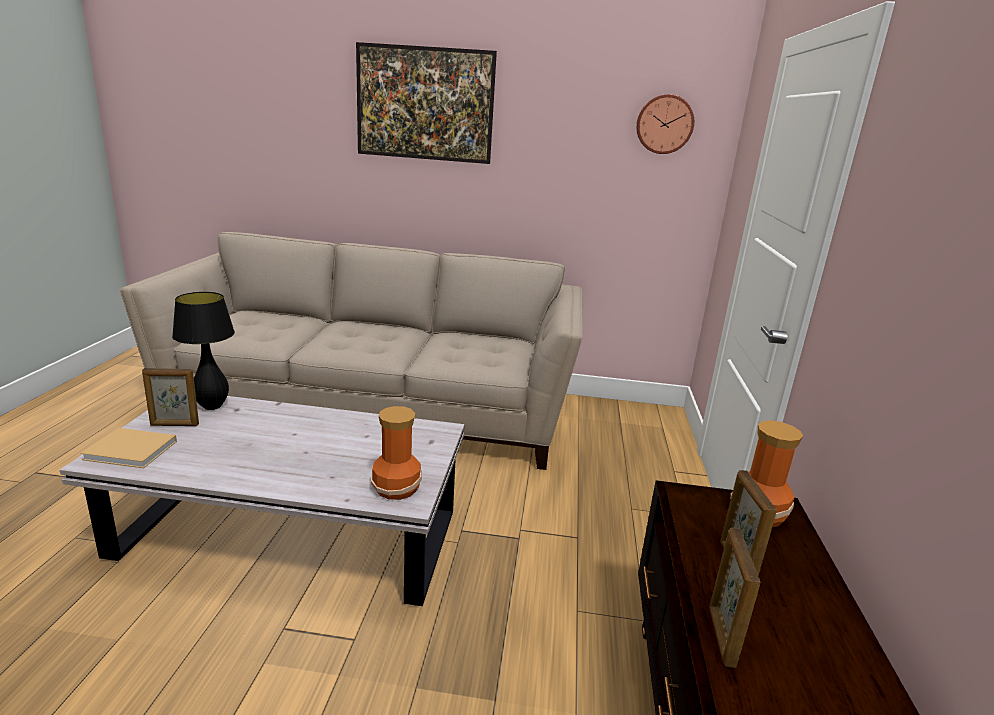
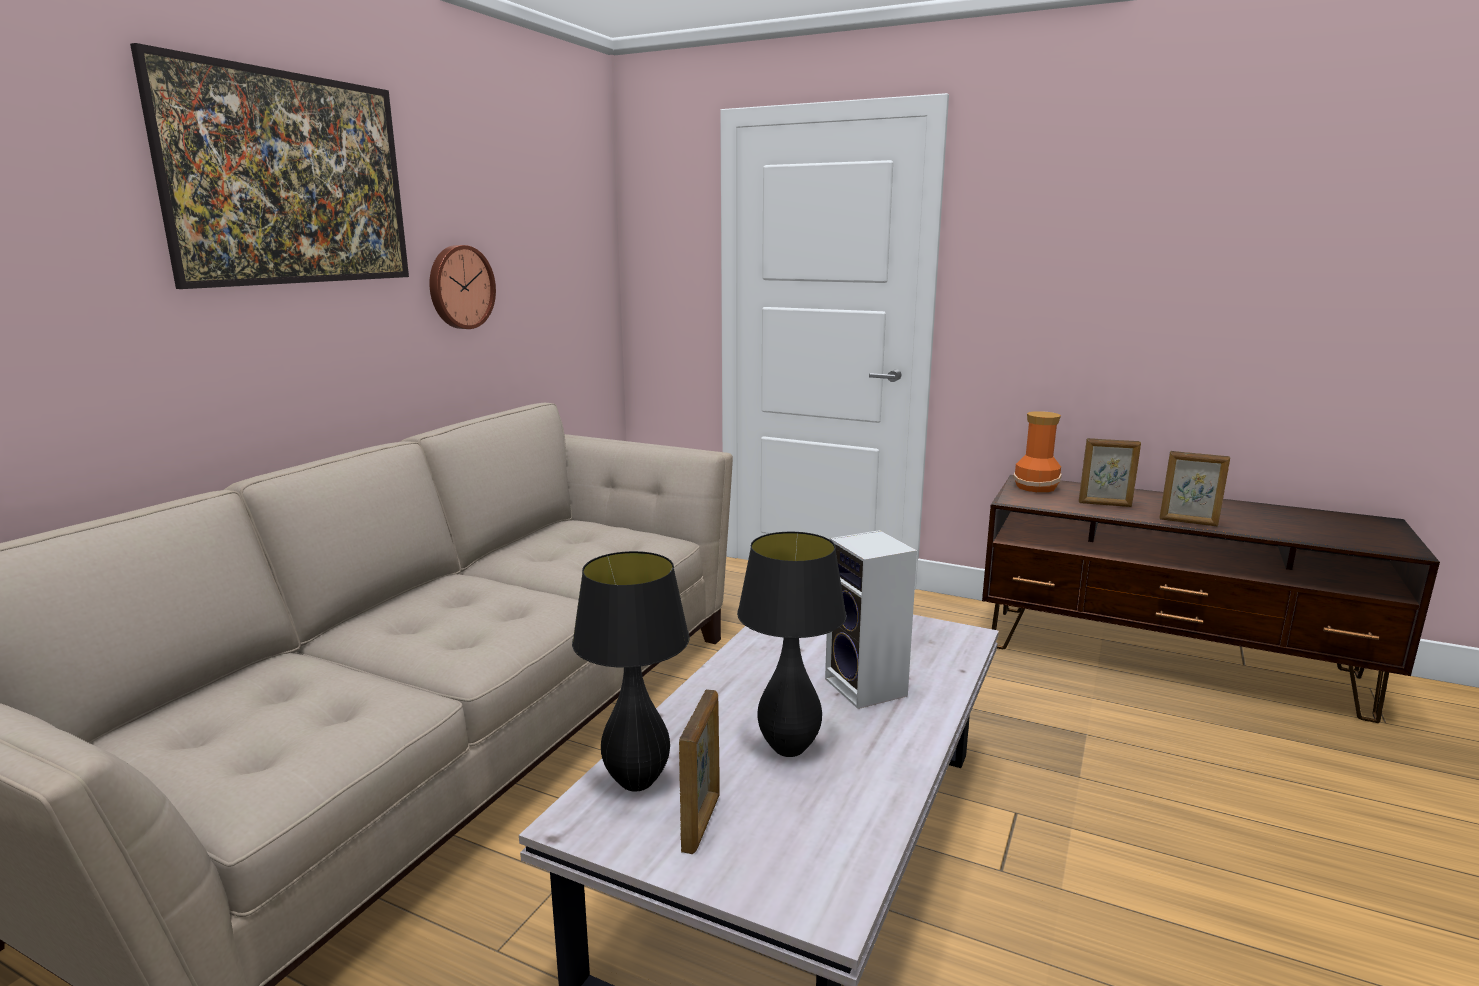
camera: 70 degrees left, 5 degrees down
(133, 450) = (797, 864): beige book -> none
(239, 441) = (788, 749): none -> black table lamp
(313, 462) = (868, 688): none -> speaker
(397, 487) = (935, 639): vase -> none
(664, 124) = (567, 201): wall clock -> wall clock (460, 287)

